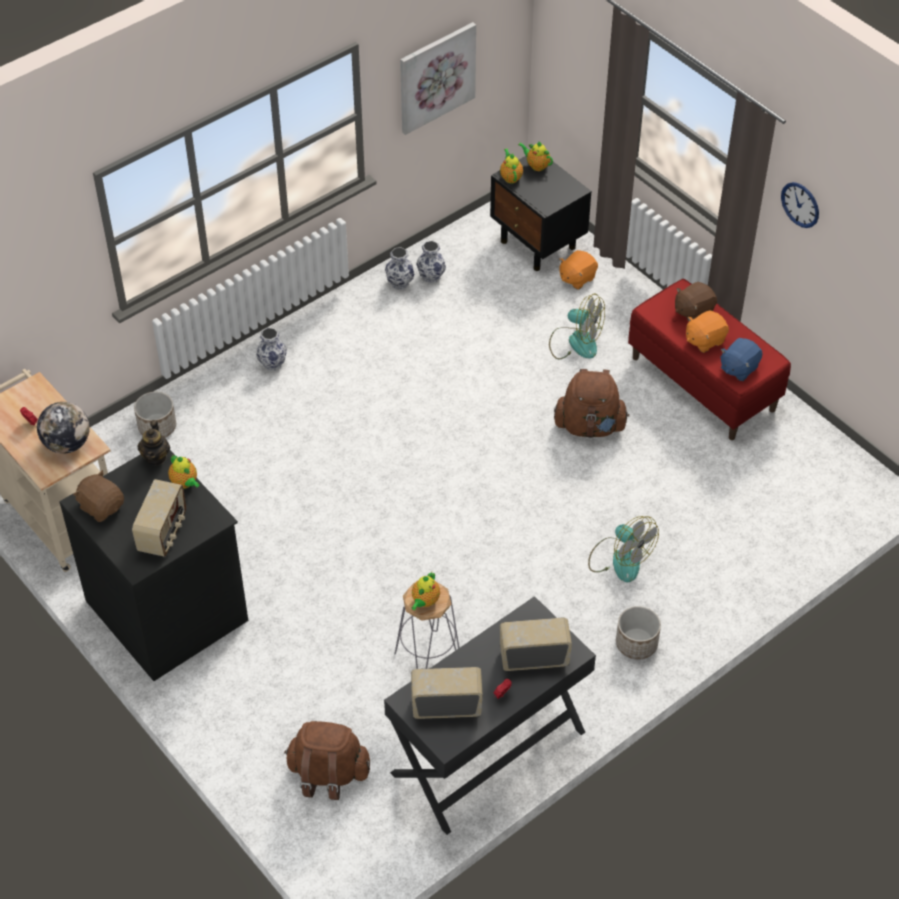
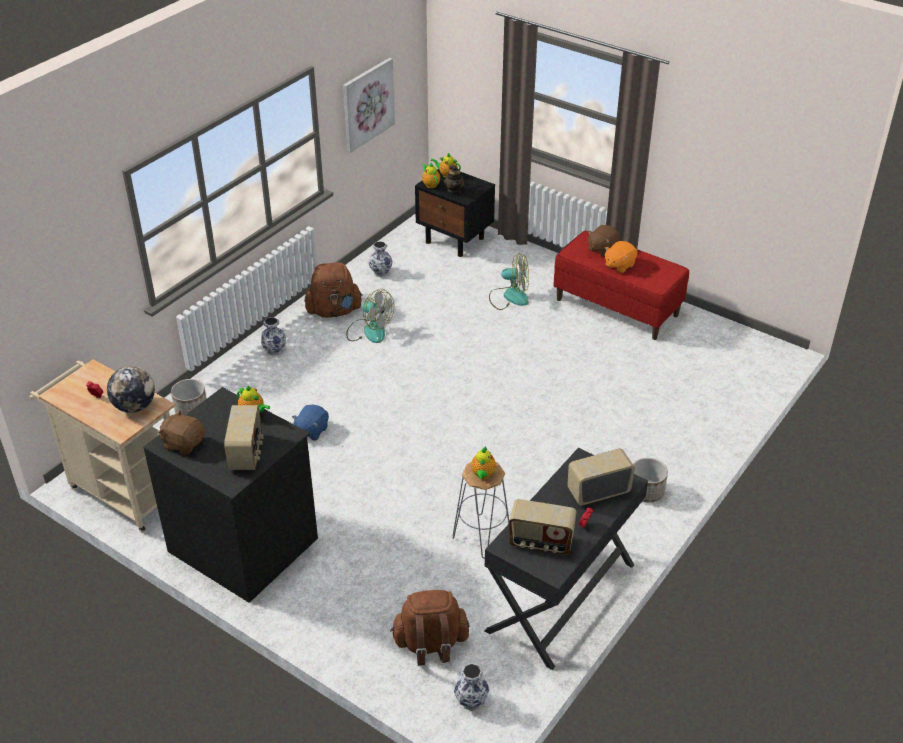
camera: 15 degrees left, 10 degrees down
(156, 457) = (220, 399): teapot -> teapot (454, 190)
(399, 283) = (358, 280): vase -> vase (471, 701)
(446, 705) = (541, 543): radio -> radio turned 150 degrees counterclockwise
(577, 278) = (493, 256): orange plush toy -> none
(589, 426) = (544, 349): brown backpack -> brown backpack (334, 311)
(619, 559) = (606, 434): fan -> fan (369, 330)
(738, 368) = (653, 278): blue plush toy -> blue plush toy (311, 431)
(800, 204) = (683, 135): wall clock -> none

